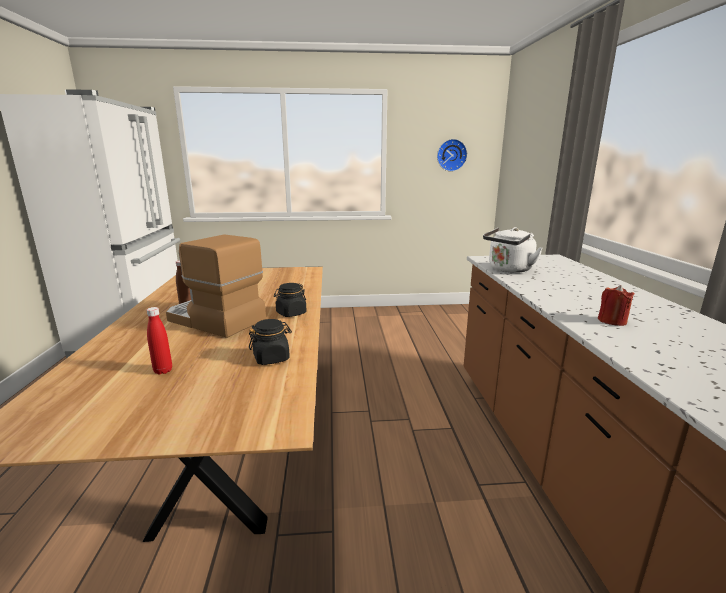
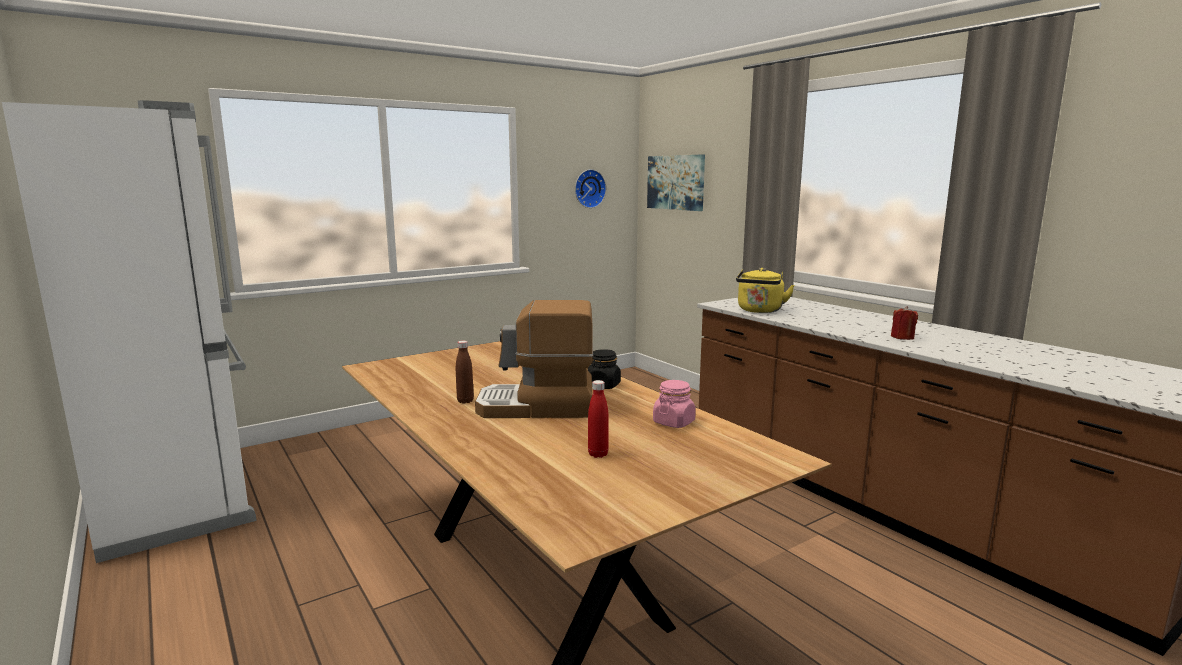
camera: 30 degrees left, 5 degrees down
(271, 358) = (674, 422): black jar -> pink jar
(508, 269) = (759, 311): white kettle -> yellow kettle
(522, 149) = (676, 182): none -> picture

